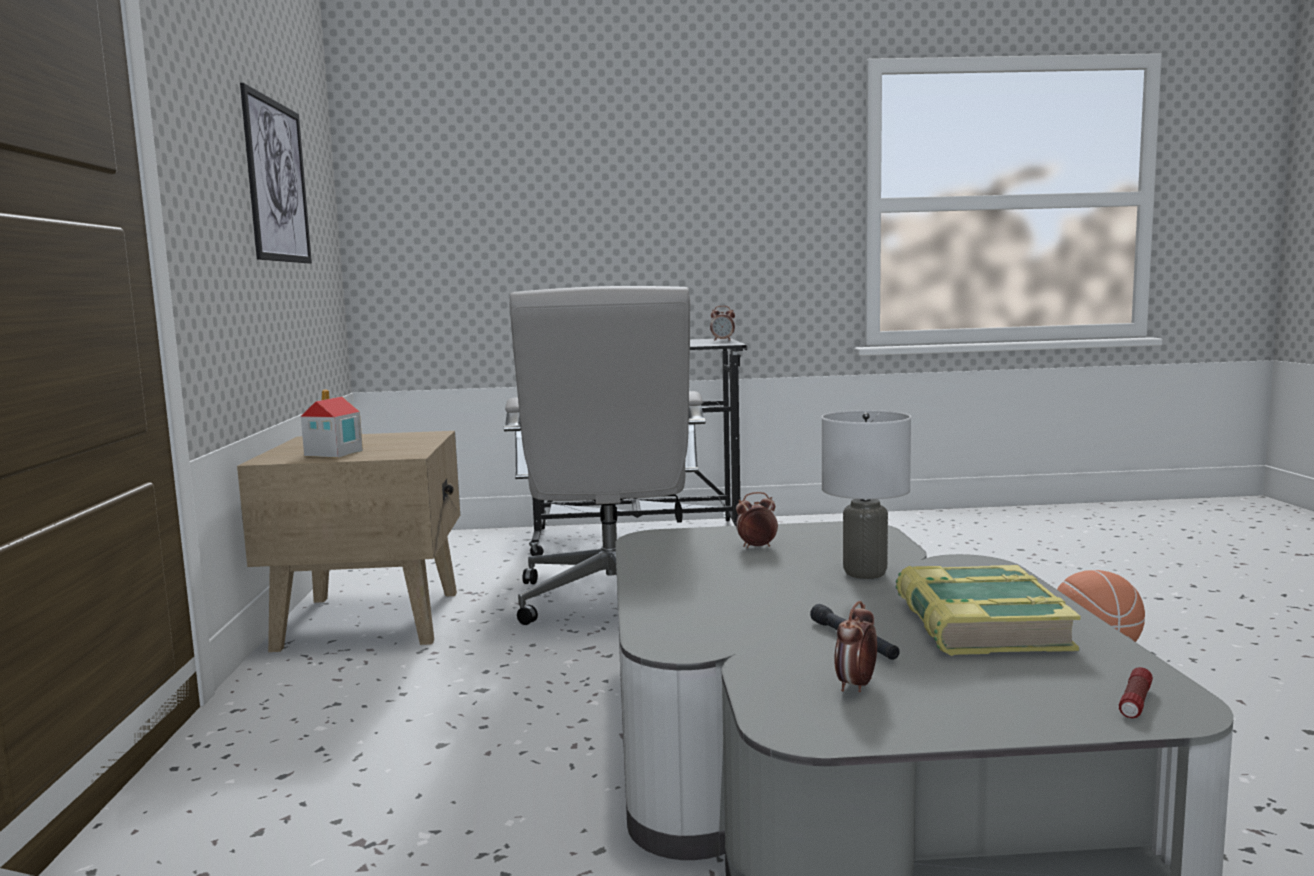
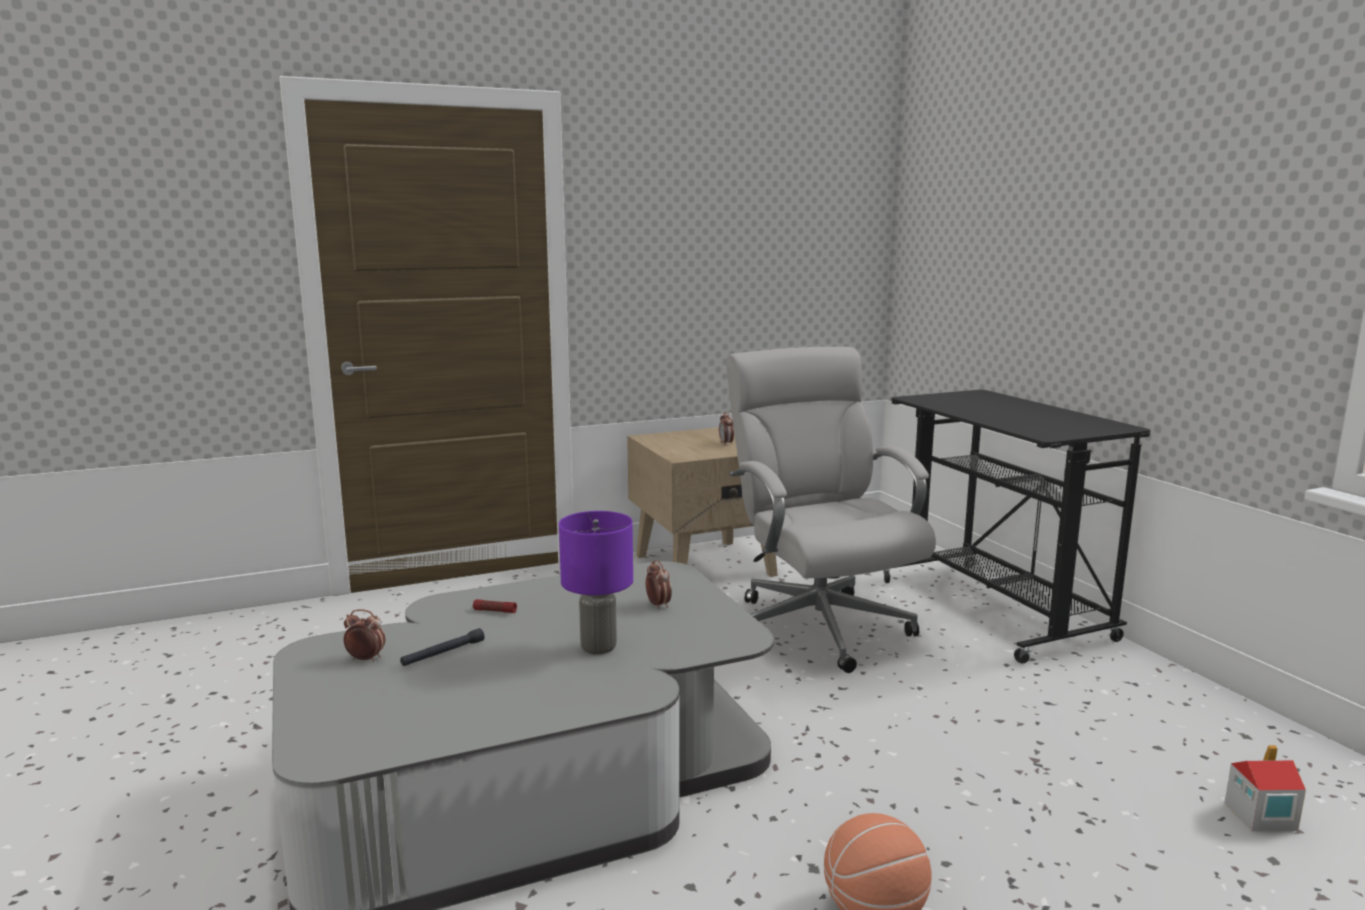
camera: 70 degrees right, 5 degrees up
(277, 181) = (755, 240): picture -> none
(333, 453) = (675, 443): toy house -> toy house (1259, 816)
(612, 596) = (818, 629): grey office chair -> grey office chair turned 90 degrees clockwise
(722, 340) = (1099, 430): alarm clock -> alarm clock (726, 443)
(867, 573) = (599, 649): white table lamp -> purple table lamp
(978, 624) = (480, 693): book -> none
(1135, 702) = (328, 746): flashlight -> flashlight (494, 611)

